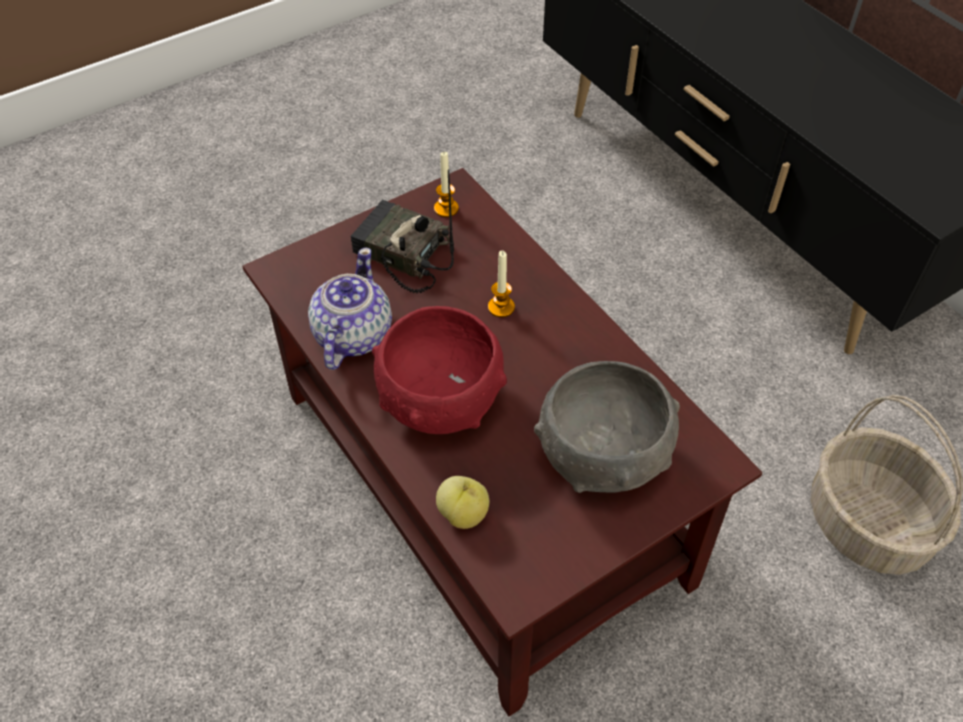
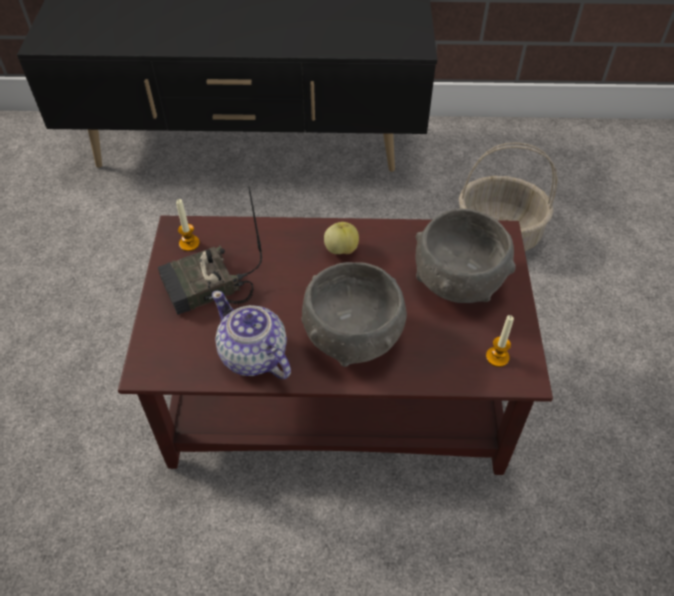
camera: 55 degrees left, 0 degrees up
(441, 401) = (353, 336): red bowl -> grey bowl
(463, 513) = (450, 372): apple -> apple (341, 249)
(501, 307) = (303, 263): candle -> candle (497, 357)

